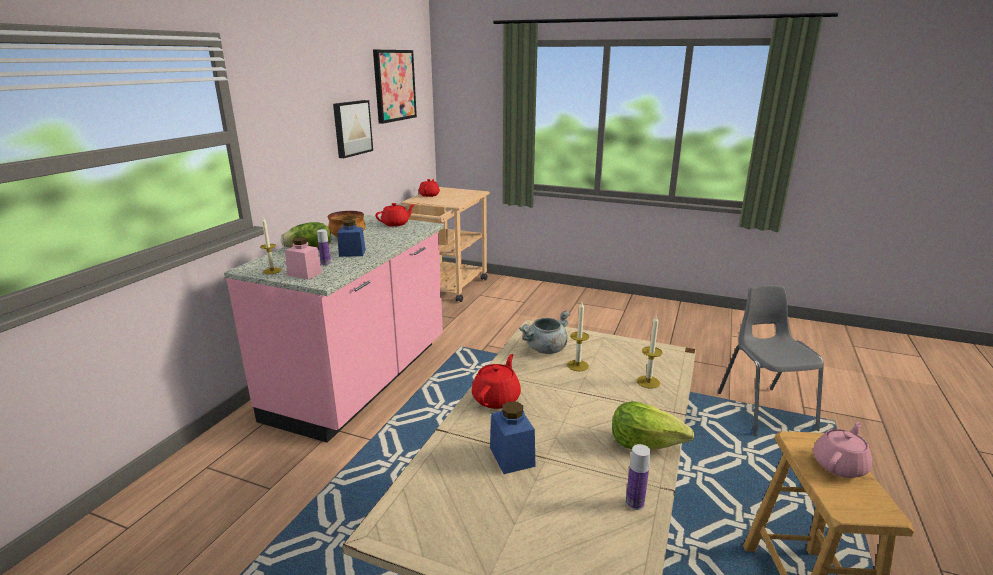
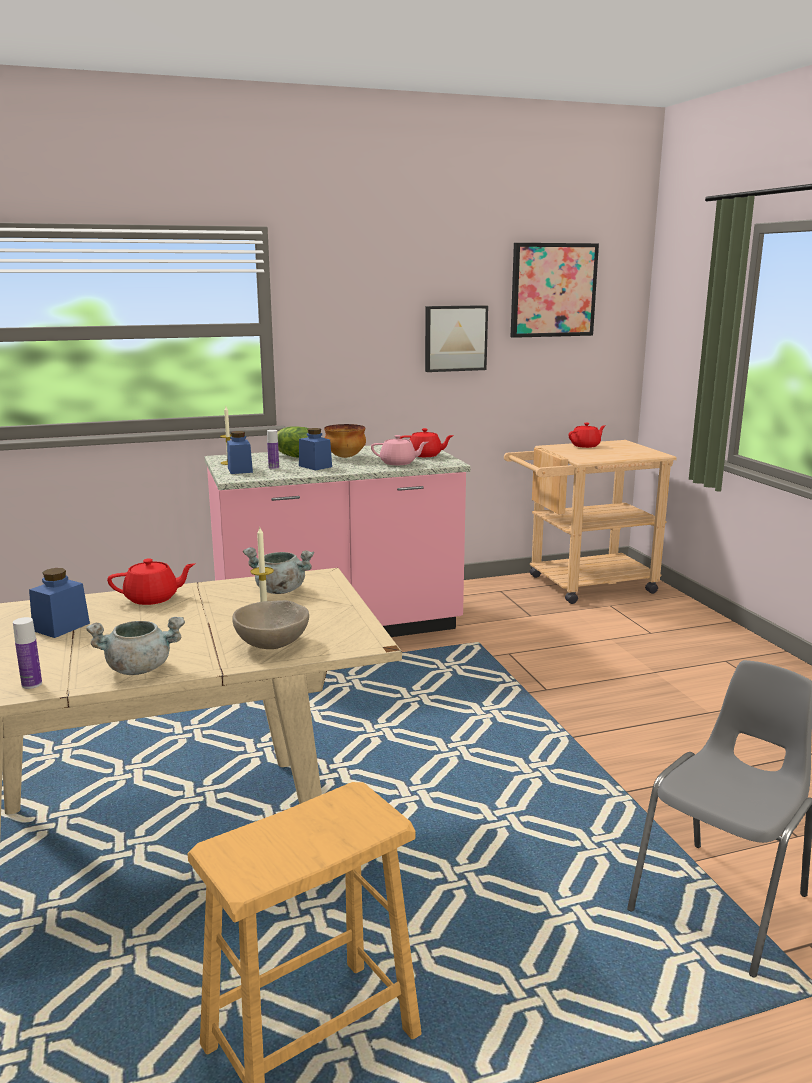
camera: 50 degrees right, 5 degrees down
(304, 274) = (240, 470): pink jar -> blue jar
(645, 443) = (140, 668): lettuce -> grey cooking pot
(648, 382) = (272, 644): candle -> beige bowl
(839, 465) = (325, 834): pink teapot -> pink teapot (398, 463)

